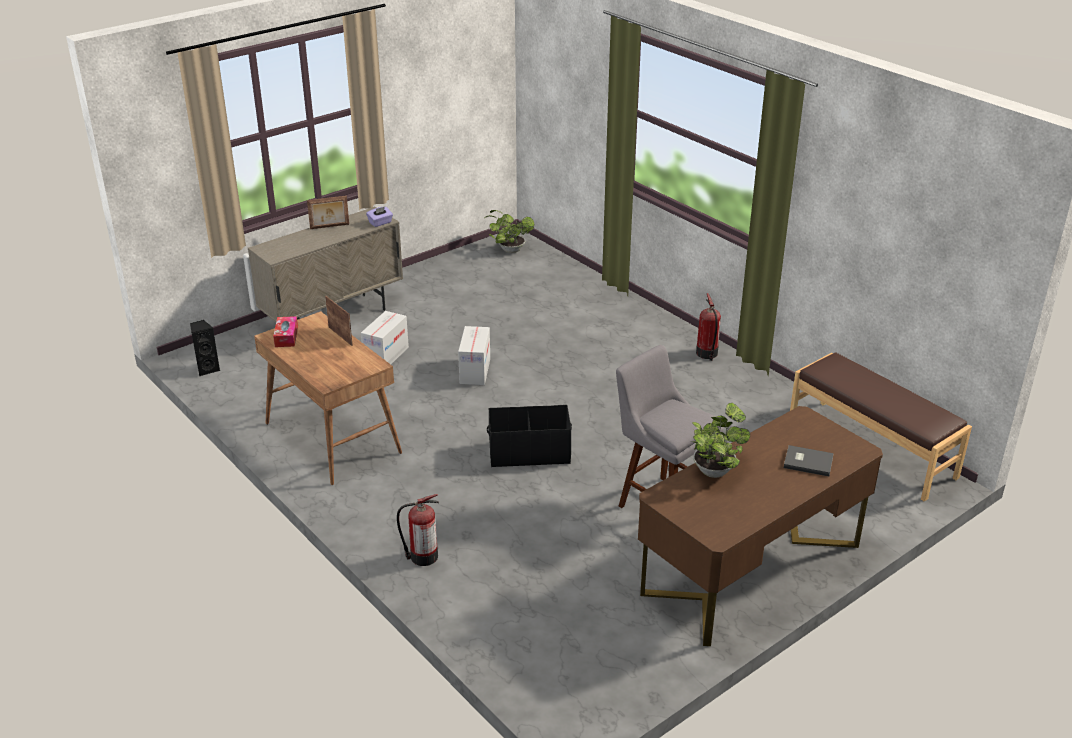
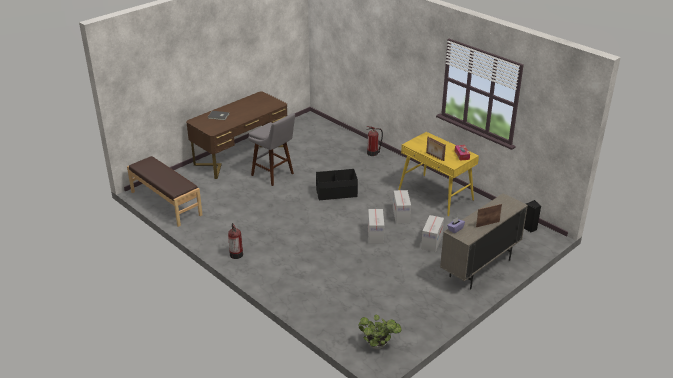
camera: 175 degrees right, 0 degrees up
(331, 438) = (436, 195): brown desk -> yellow desk
(417, 402) = (401, 215): none -> cardboard box
(715, 469) = (256, 112): potted plant -> none

